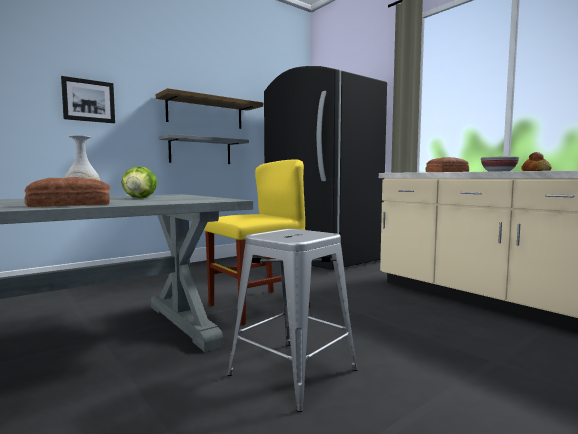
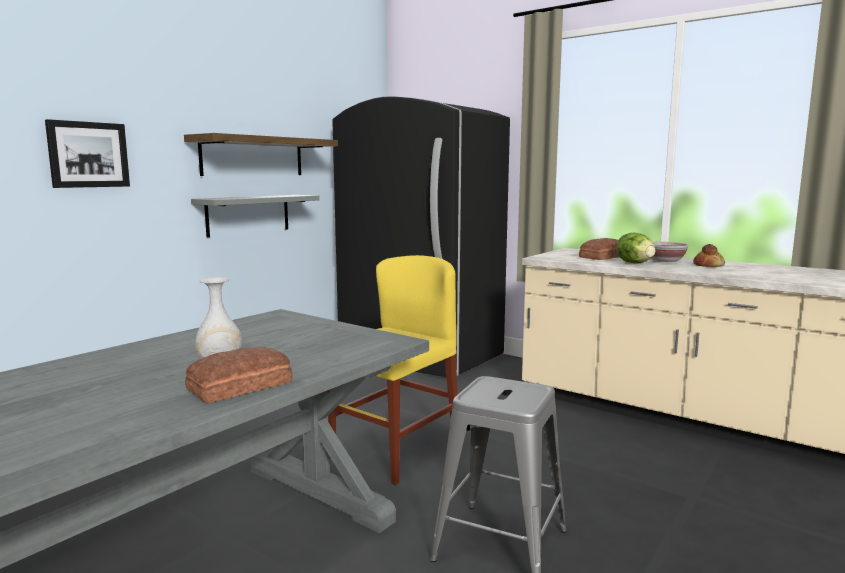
camera: 15 degrees left, 5 degrees up
(140, 198) = (266, 340): lettuce -> lettuce (635, 263)

